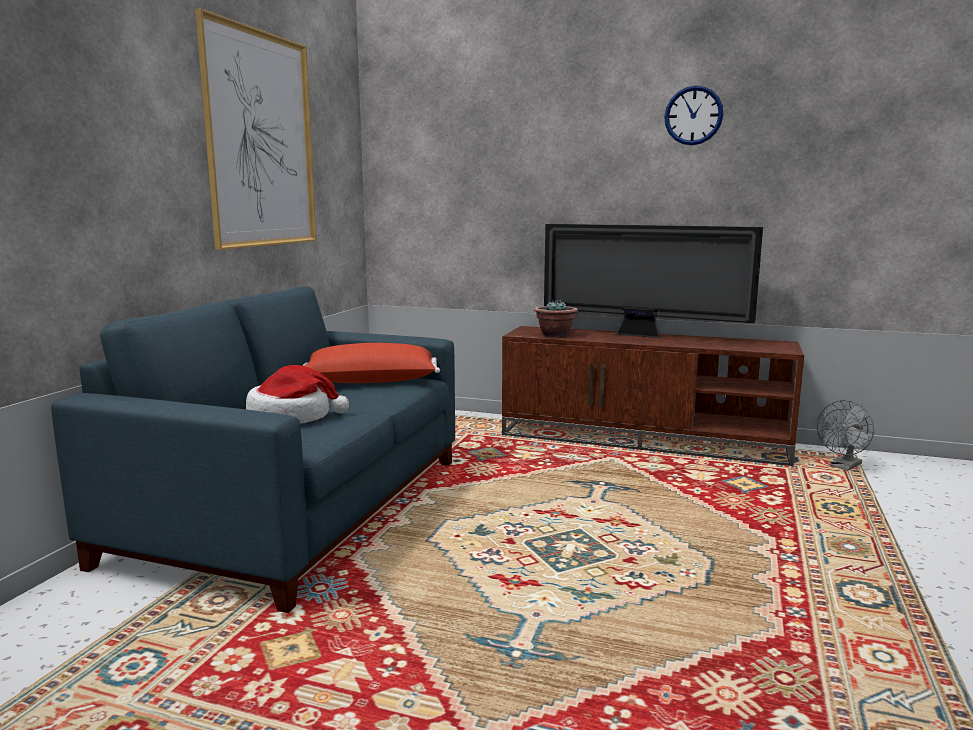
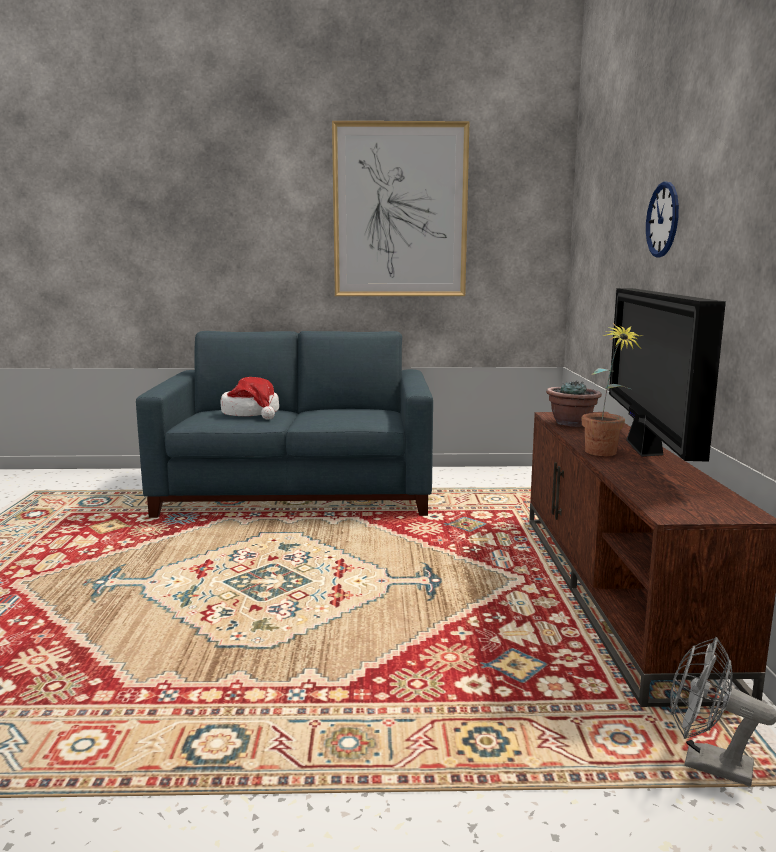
camera: 70 degrees right, 0 degrees up
(370, 383) = (360, 415): red pillow -> none
(652, 342) = (604, 454): none -> potted plant
(693, 115) = (736, 119): wall clock -> wall clock (663, 220)

